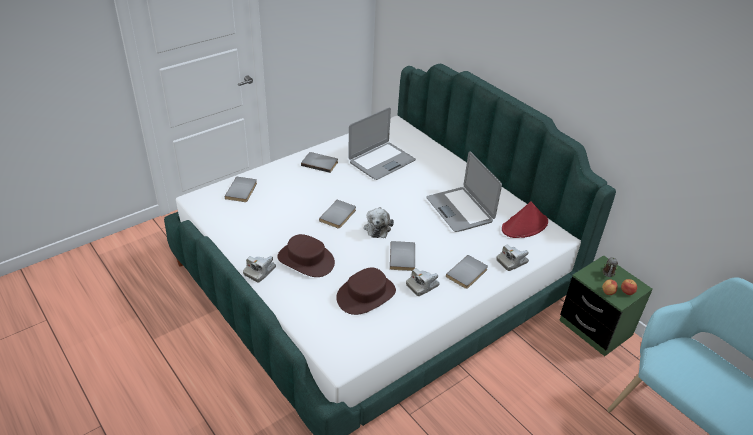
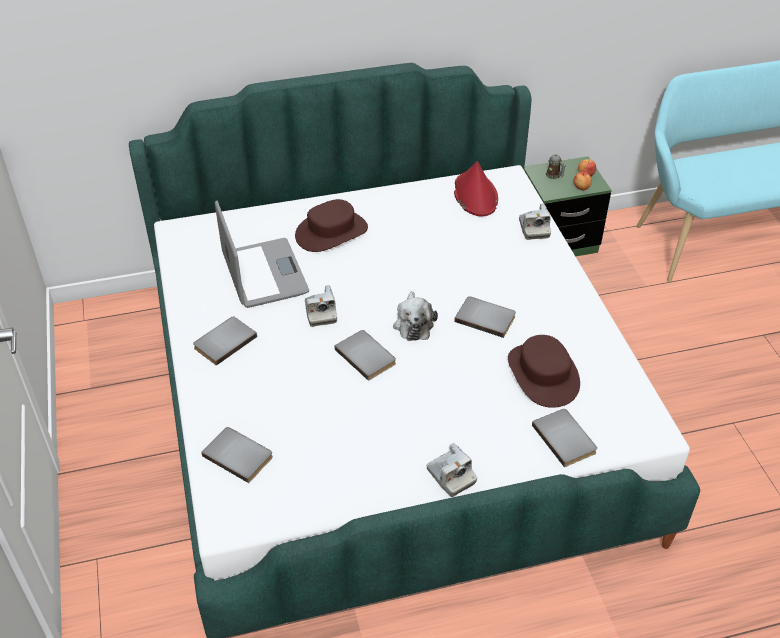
camera: 65 degrees left, 5 degrees up
(306, 260) = (448, 417): brown hat -> brown hat (331, 232)
(377, 227) = (413, 323): plush toy -> plush toy turned 60 degrees clockwise
(422, 285) = (545, 317): camera -> camera (320, 313)
(460, 210) = (417, 236): laptop -> none
(468, 273) = (540, 271): grey book -> grey book (566, 438)

